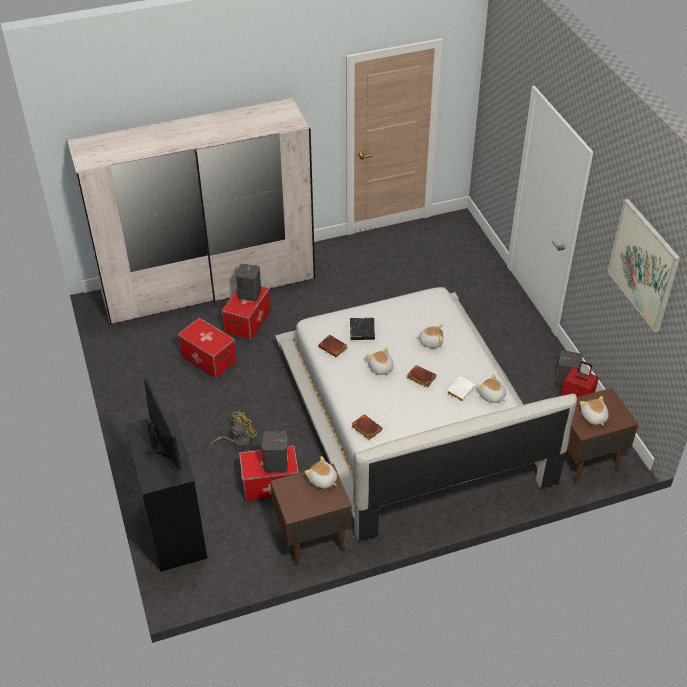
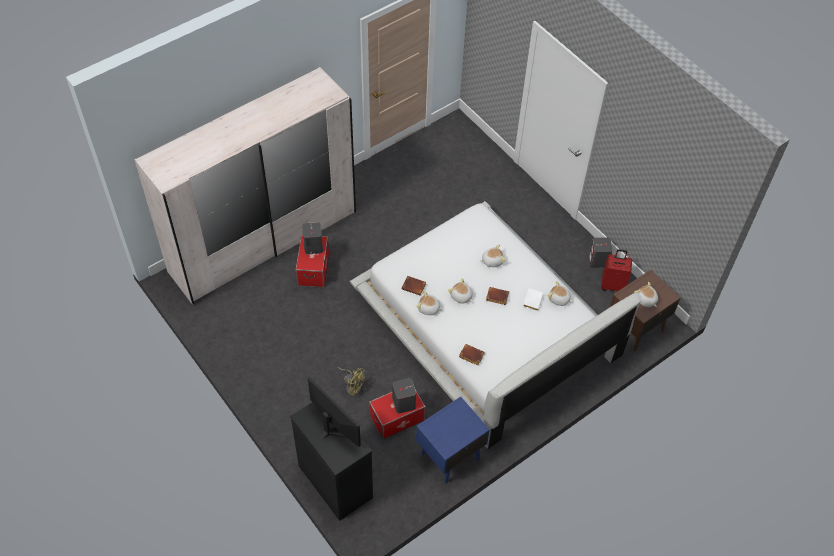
camera: 20 degrees left, 10 degrees up
(208, 359) = (295, 315): storage box -> none
(237, 440) = (352, 385): yellow fan -> yellow fan turned 90 degrees clockwise
(311, 538) = (449, 457): brown nightstand -> blue nightstand
(322, 480) = (458, 413): plush toy -> plush toy (429, 309)
(362, 330) = (431, 264): black book -> none
(643, 265) = (670, 175): picture -> none

